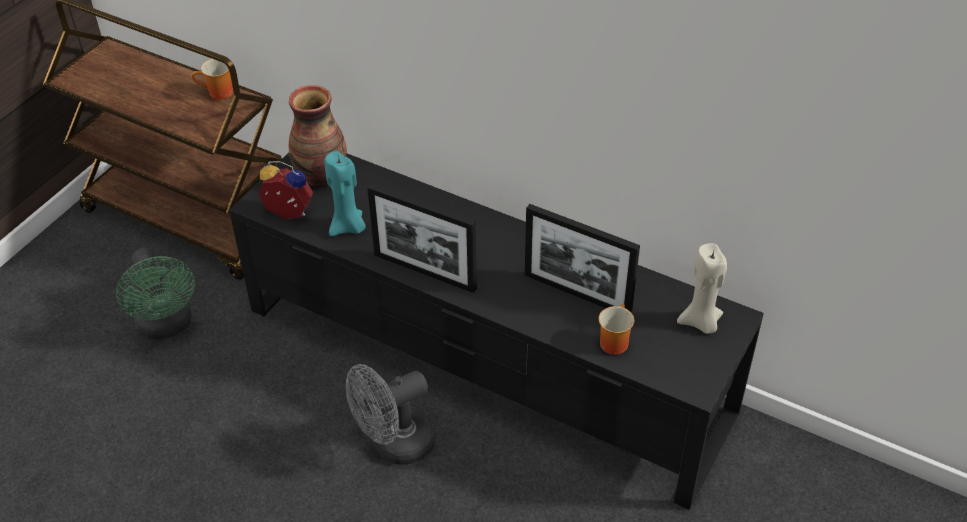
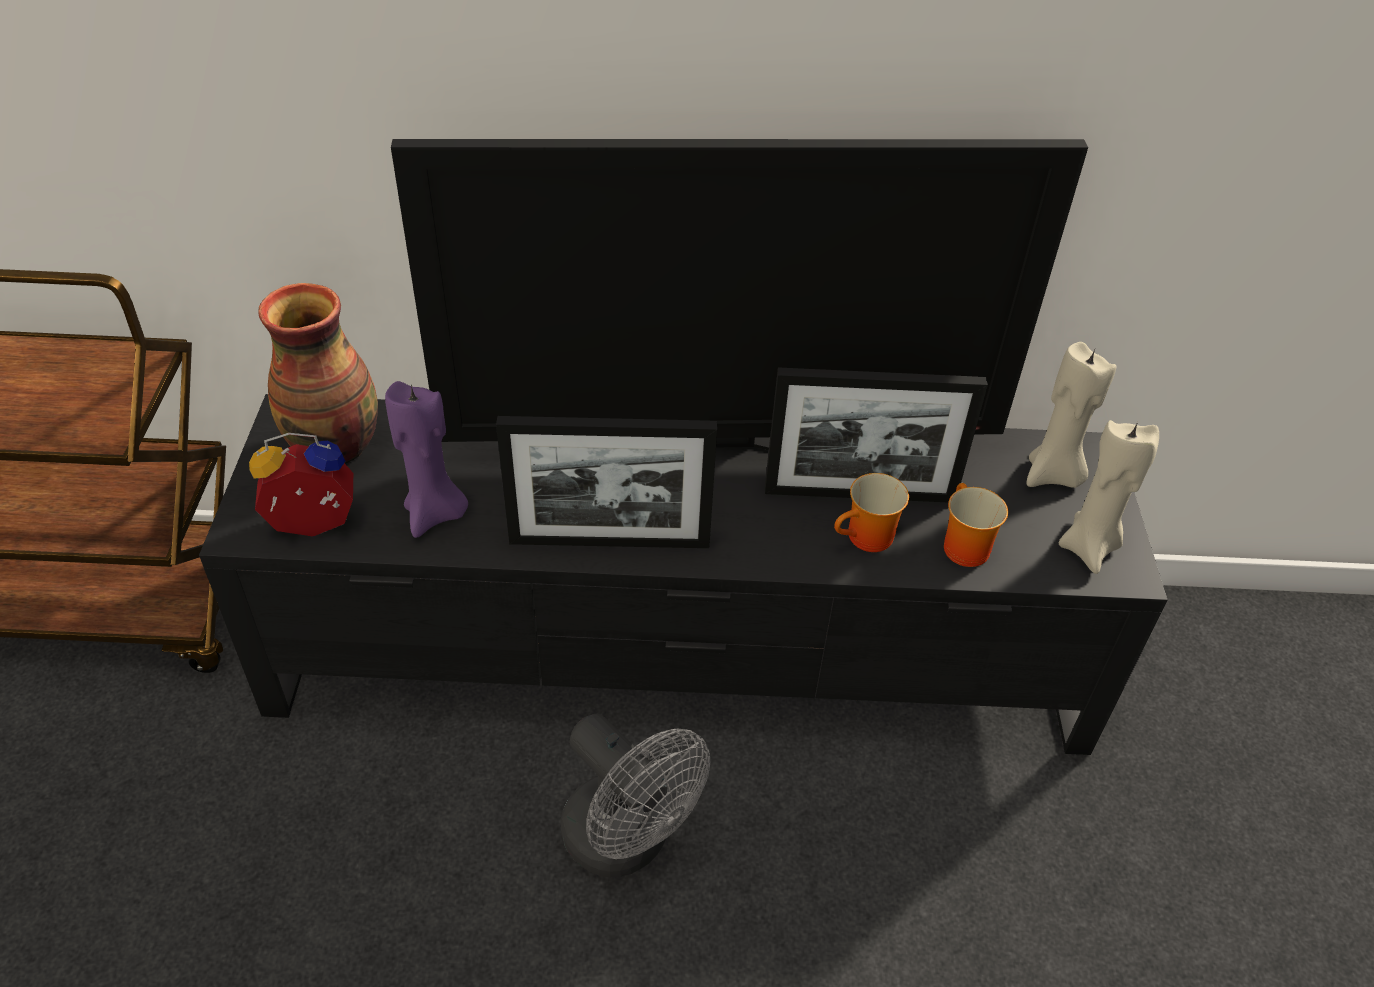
camera: 30 degrees left, 0 degrees up
(167, 326) = (118, 801): green fan -> none
(218, 93) = (82, 360): mug -> mug (868, 540)
(348, 227) = (435, 514): turquoise candle -> purple candle
(394, 445) = (628, 842): grey fan -> grey fan turned 75 degrees counterclockwise
(519, 243) = (721, 448): none -> television
(687, 368) = (1089, 547): none -> beige candle

